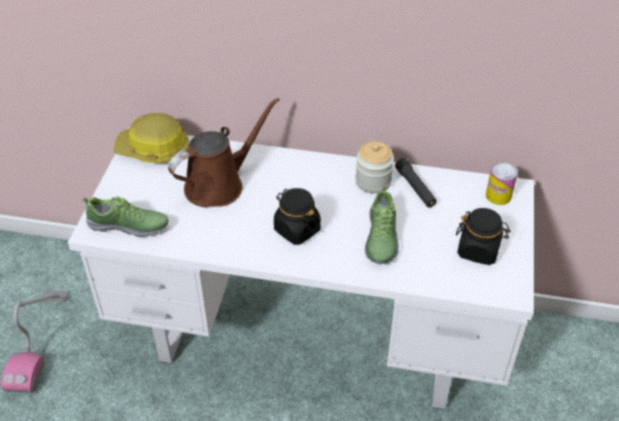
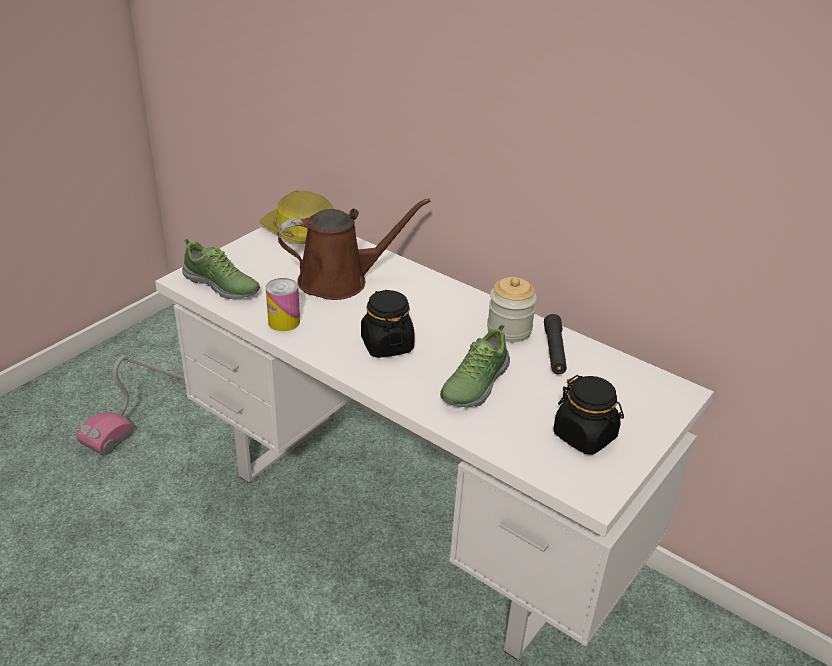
camera: 25 degrees right, 10 degrees down
(498, 195) = (653, 391): can -> can (284, 322)

